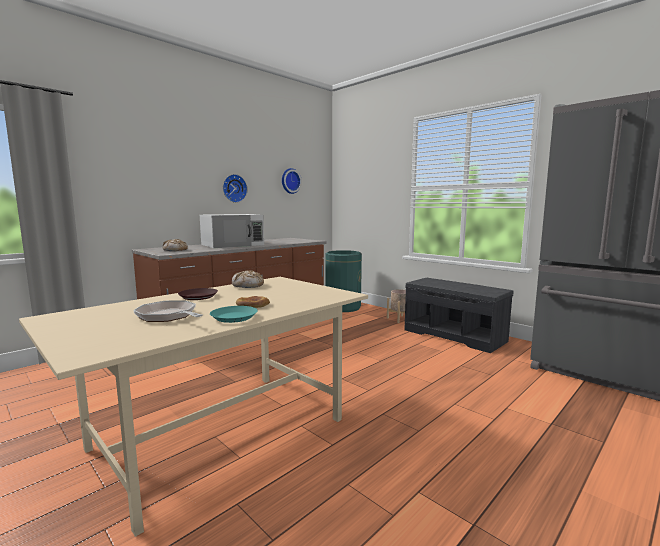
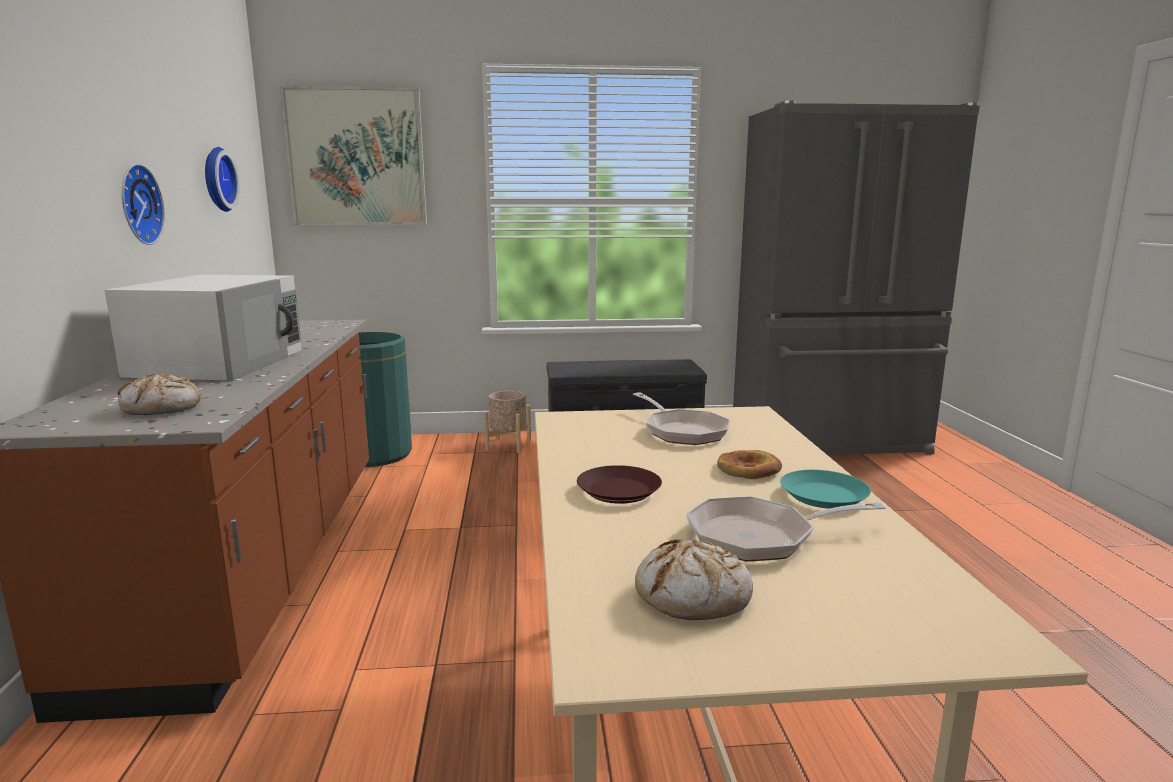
camera: 50 degrees left, 5 degrees up
(248, 285) = (581, 444): bread -> bread (693, 595)
(292, 291) = (682, 431): none -> frying pan
(361, 170) = (356, 157): none -> picture

